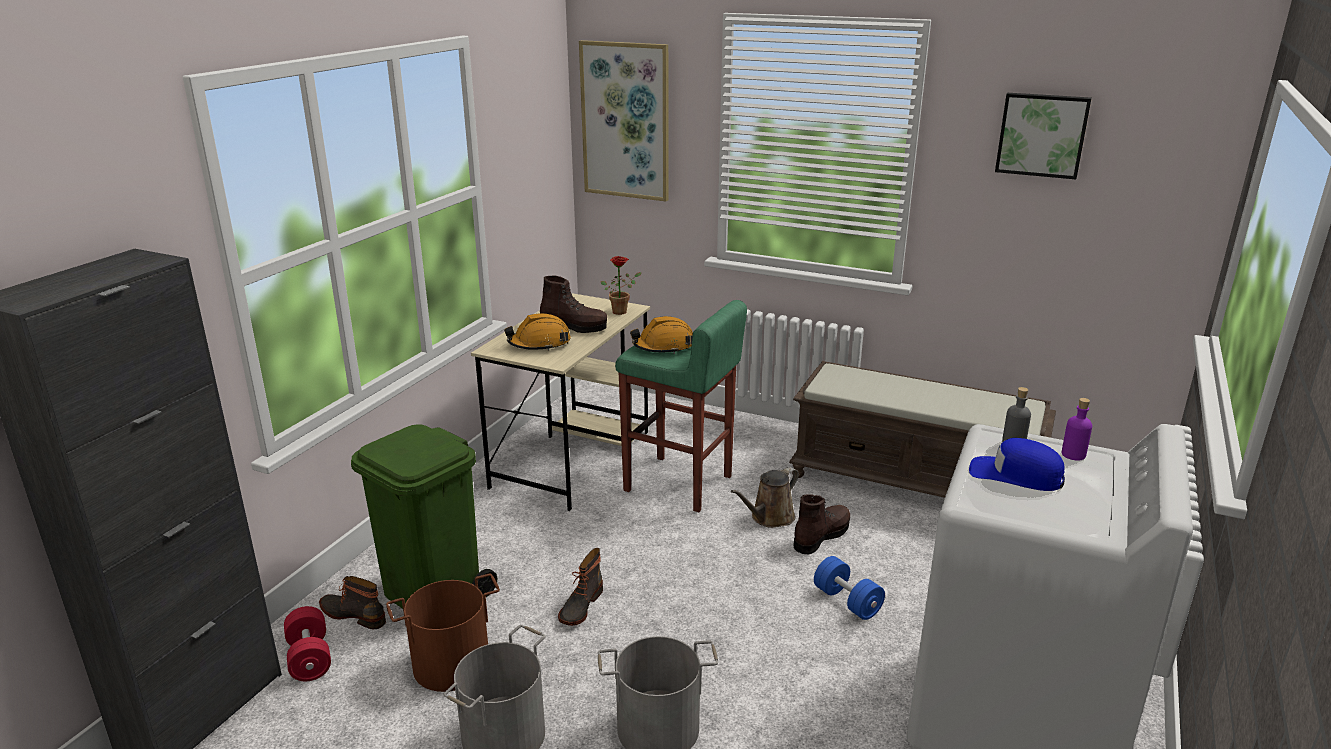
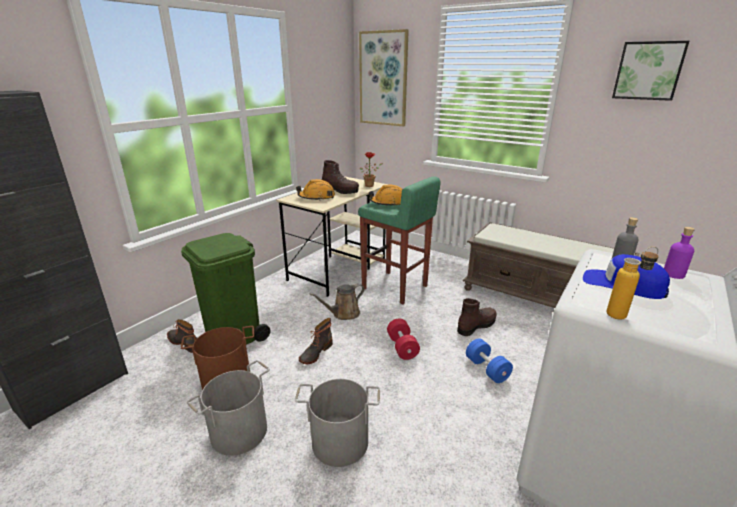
camera: 10 degrees right, 0 degrees up
(310, 658) = (148, 365): red dumbbell -> red dumbbell (402, 347)
(769, 518) = (445, 312): brown watering can -> brown watering can (343, 314)
(1014, 514) = (623, 314): none -> bottle

